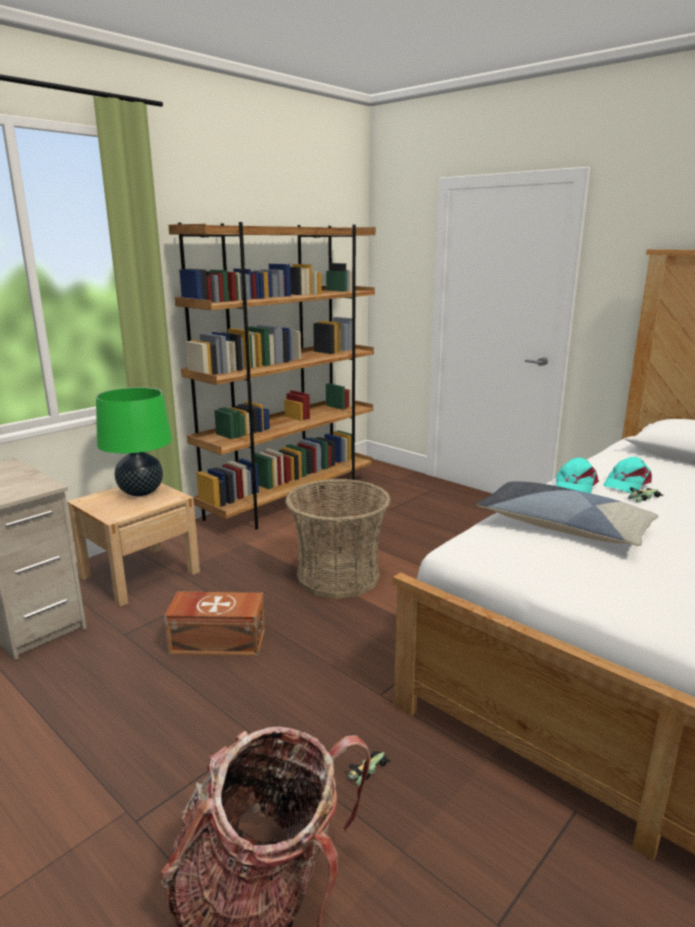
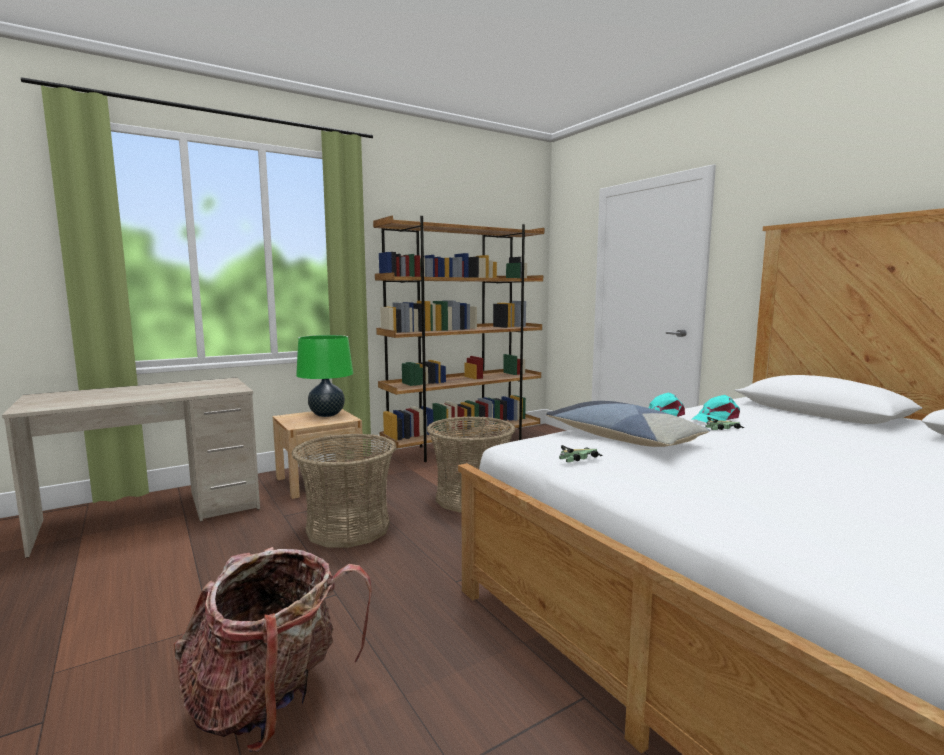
camera: 15 degrees right, 10 degrees down
(217, 640) = (348, 528): brown storage box -> basket
(367, 770) = (411, 631): toy car -> toy car (579, 457)

